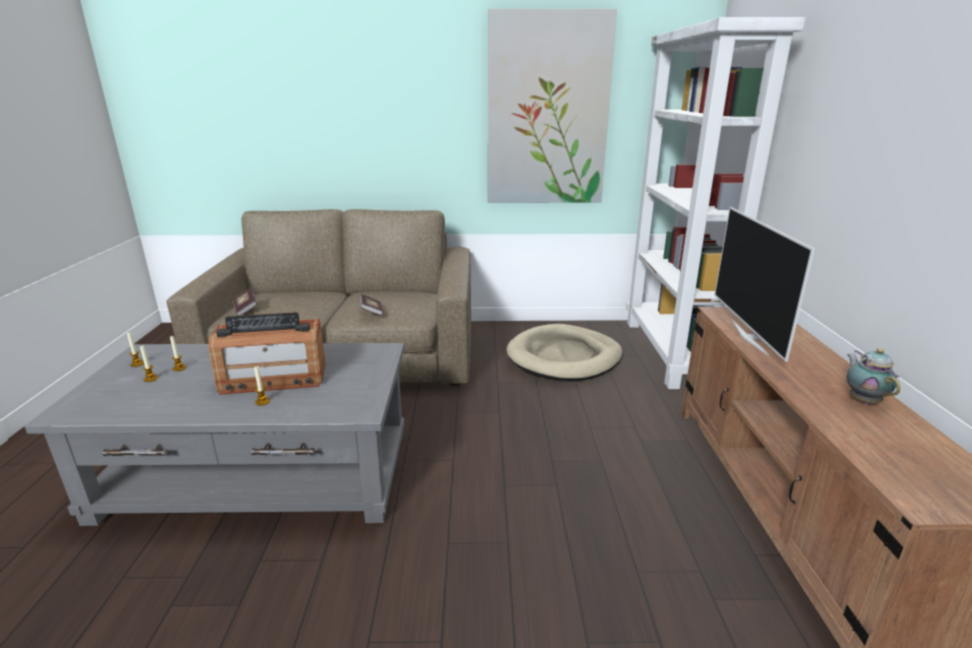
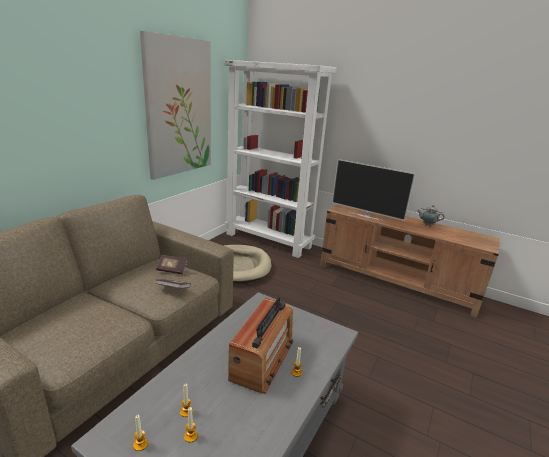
camera: 60 degrees left, 0 degrees up
(246, 309) = (61, 348): book -> book (172, 270)

